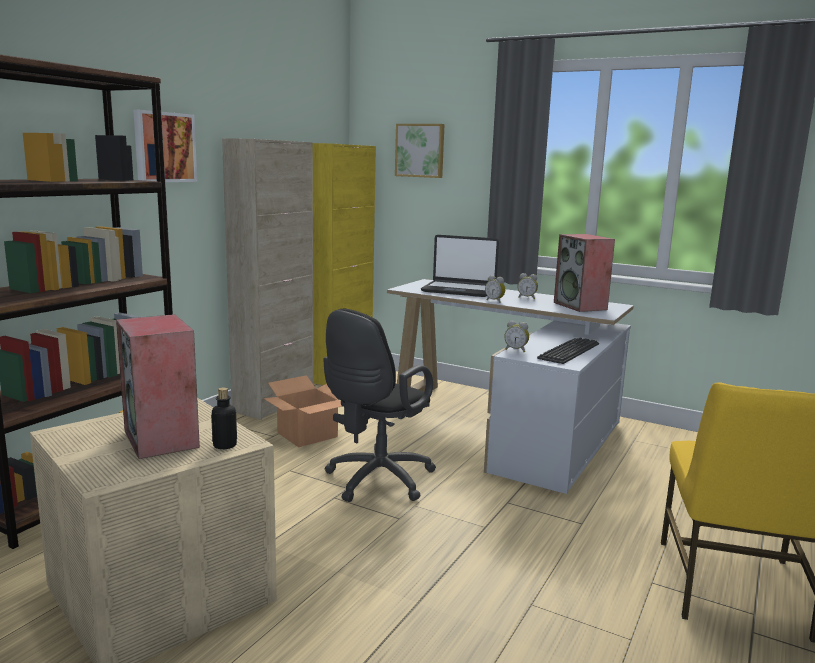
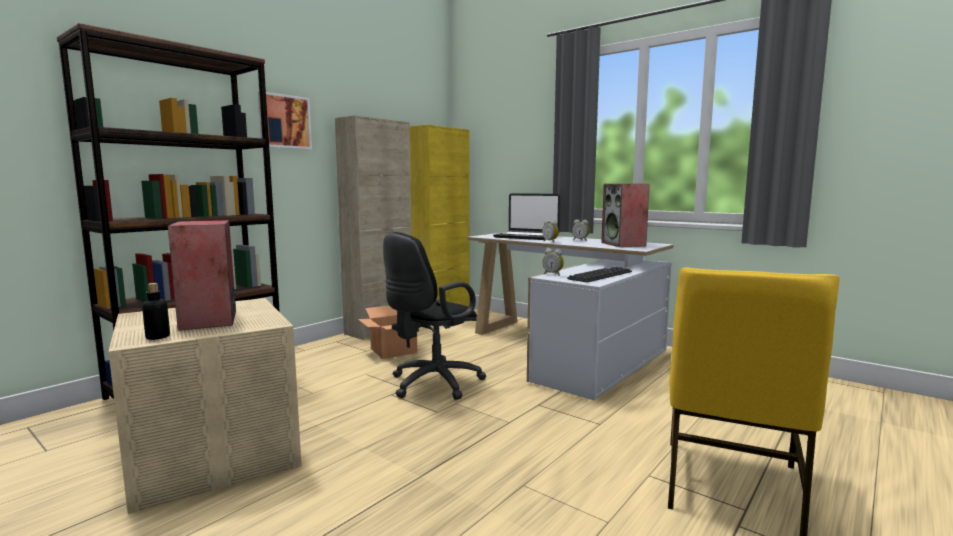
camera: 10 degrees right, 5 degrees down
(225, 445) = (254, 324): bottle -> bottle (158, 337)
(420, 150) = (502, 130): picture -> none

